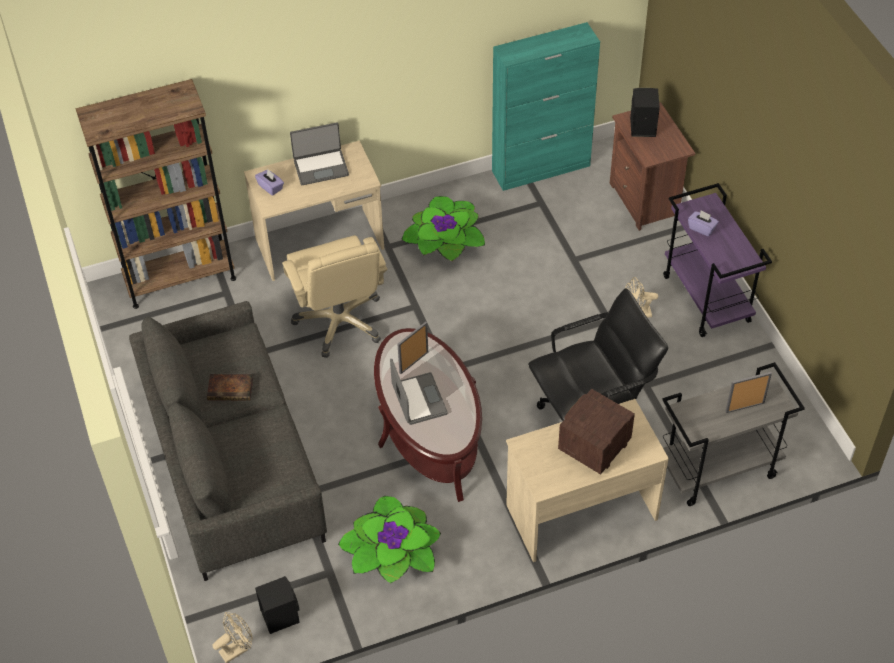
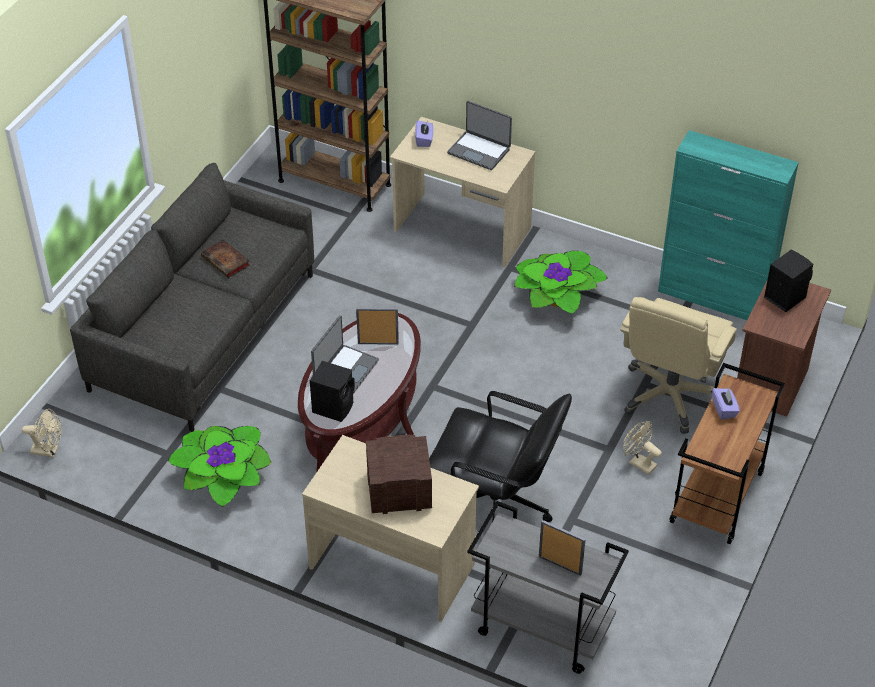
camera: 45 degrees right, 5 degrees down
(280, 615) = (101, 453): black speaker -> black speaker (334, 406)
(340, 322) = (402, 294): beige office chair -> beige office chair (670, 395)
(707, 299) = (717, 498): purple cart -> brown cart

